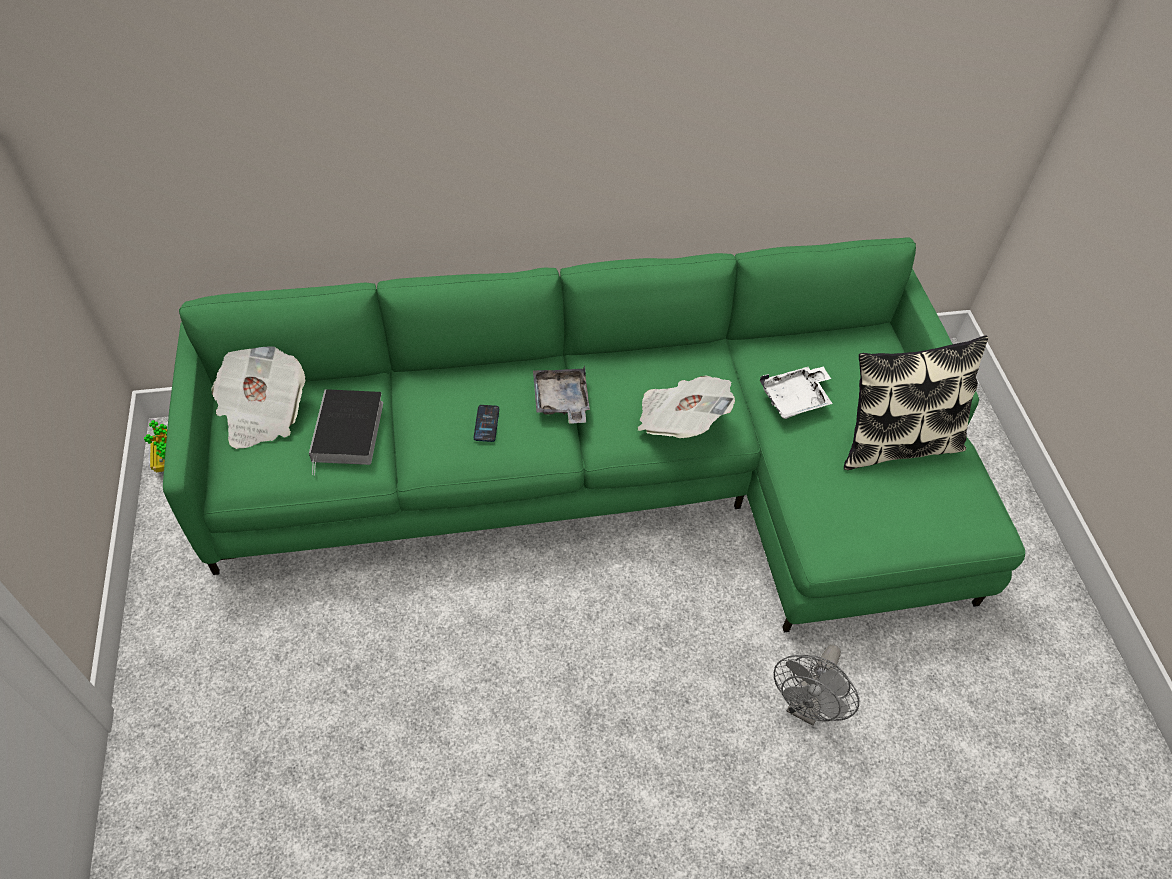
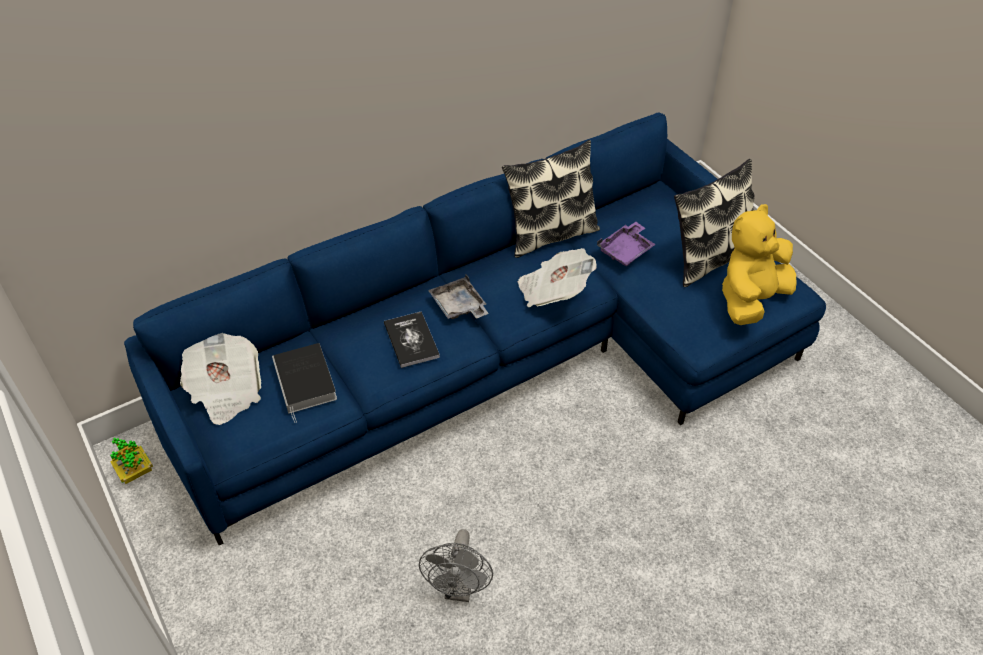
camera: 20 degrees left, 5 degrees down
(486, 423) = (411, 340): phone -> book
(615, 475) = (503, 359): green sofa -> blue sofa
(715, 348) = (550, 234): none -> pillow
(795, 399) = (626, 251): white tray -> purple tray
(806, 707) = (720, 469): grey fan -> grey fan (459, 589)
(922, 515) = (751, 300): none -> yellow plush toy

